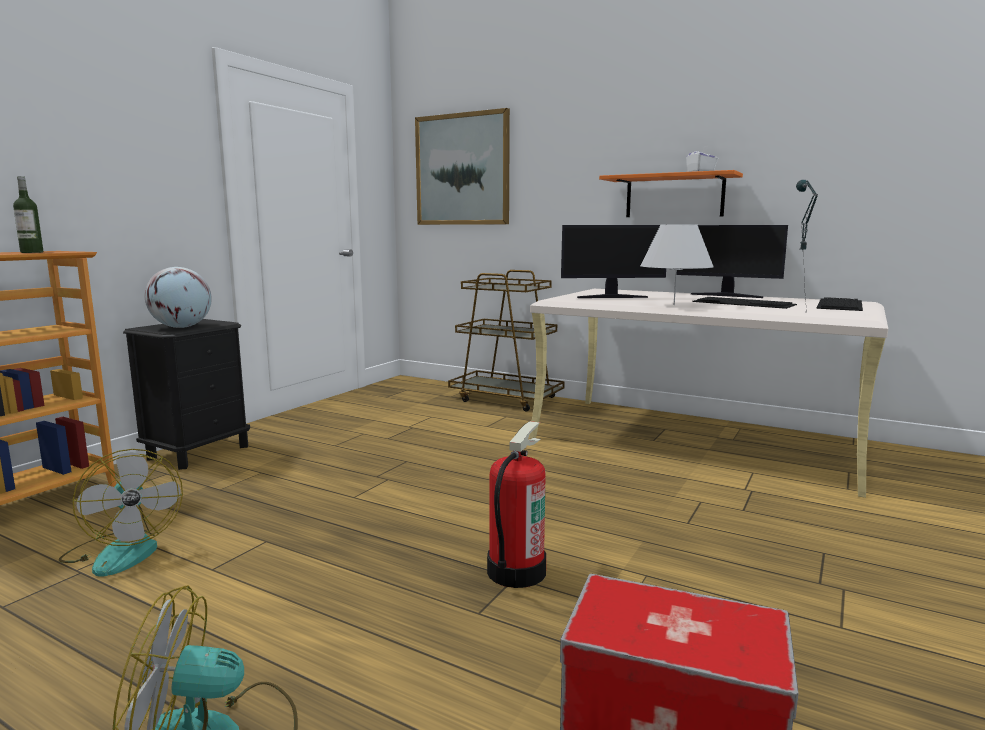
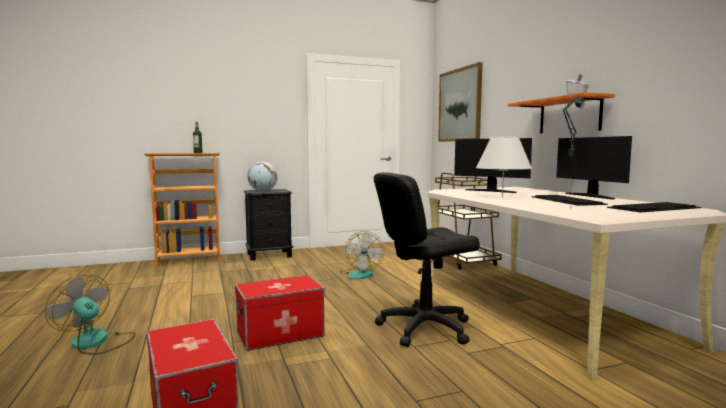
camera: 40 degrees right, 5 degrees down
(123, 551) = (182, 282): fan -> fan (361, 274)
(515, 571) = (280, 334): fire extinguisher -> storage box
(650, 497) = (424, 328): none -> black office chair

